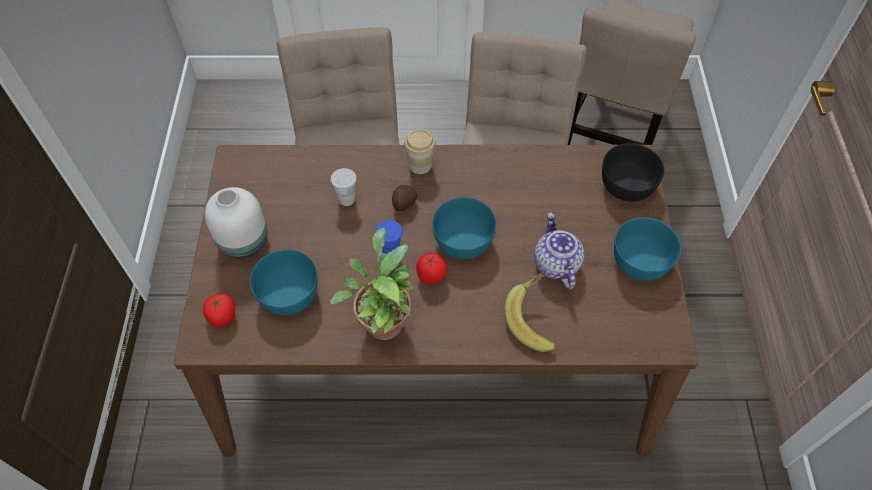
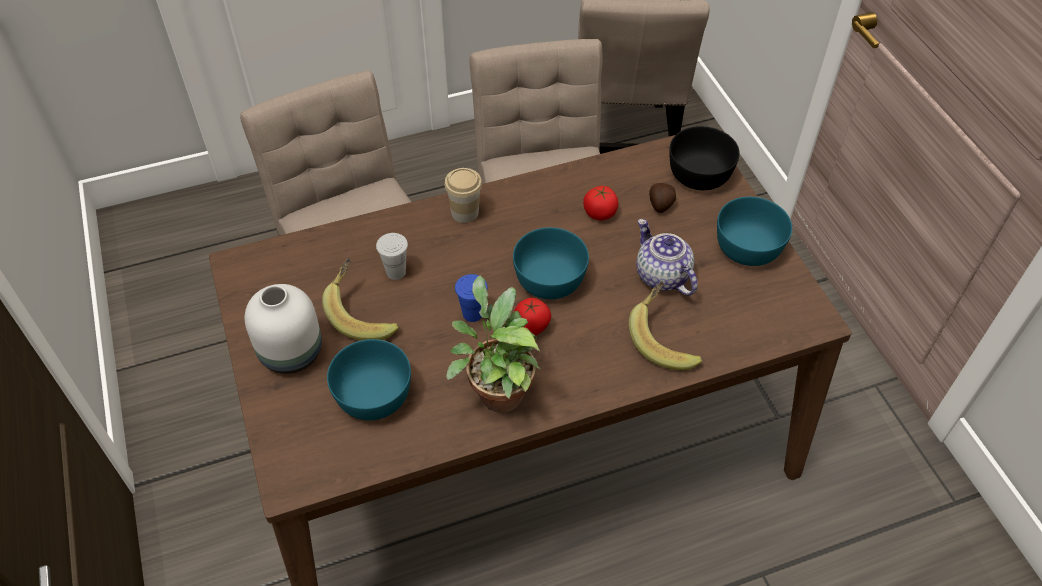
camera: 20 degrees left, 5 degrees down
(222, 316) = (303, 444): tomato -> tomato (600, 213)
(309, 226) = (364, 313): none -> banana
(403, 204) = (465, 259): potato -> potato (660, 205)

